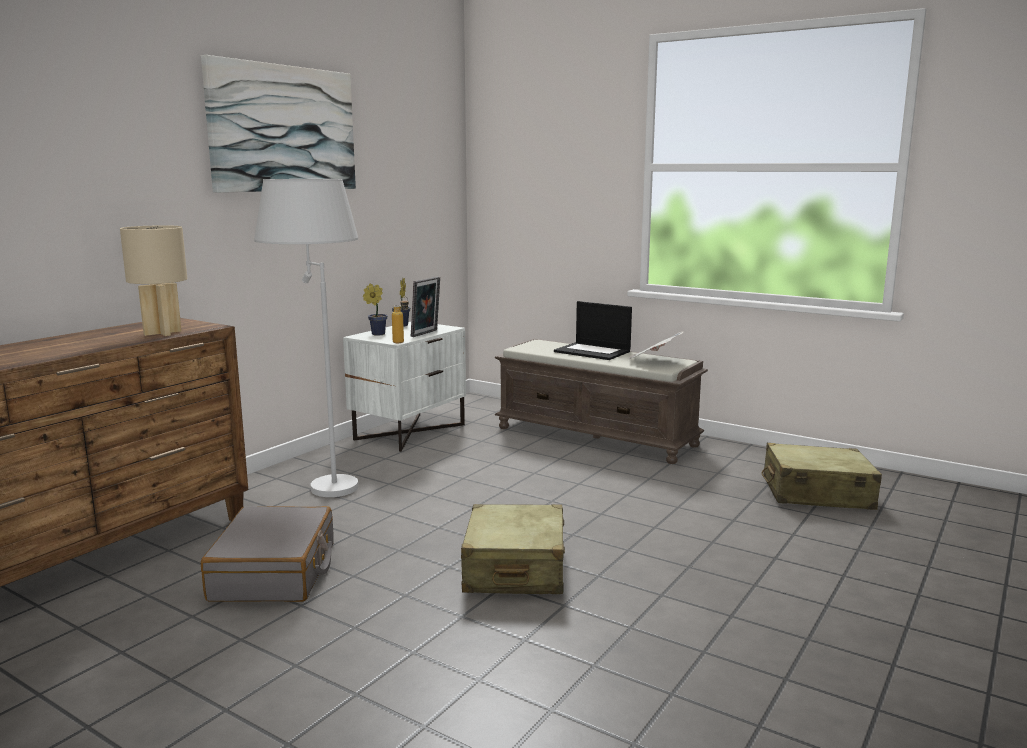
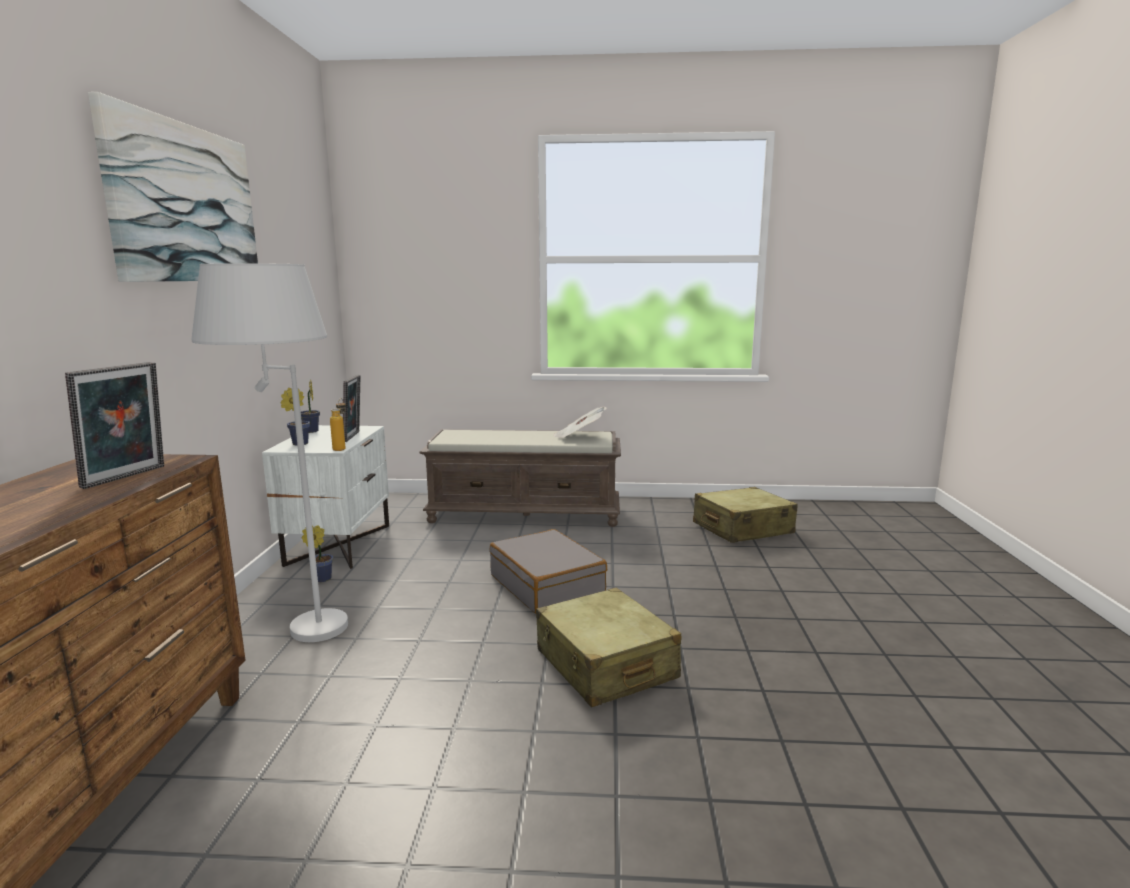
camera: 30 degrees left, 0 degrees up
(163, 333) = (127, 477): beige table lamp -> picture frame
(275, 572) = (356, 755): grey suitcase -> grey suitcase (547, 585)
(370, 454) = (321, 579): none -> potted plant
(593, 351) = (515, 435): laptop -> none

